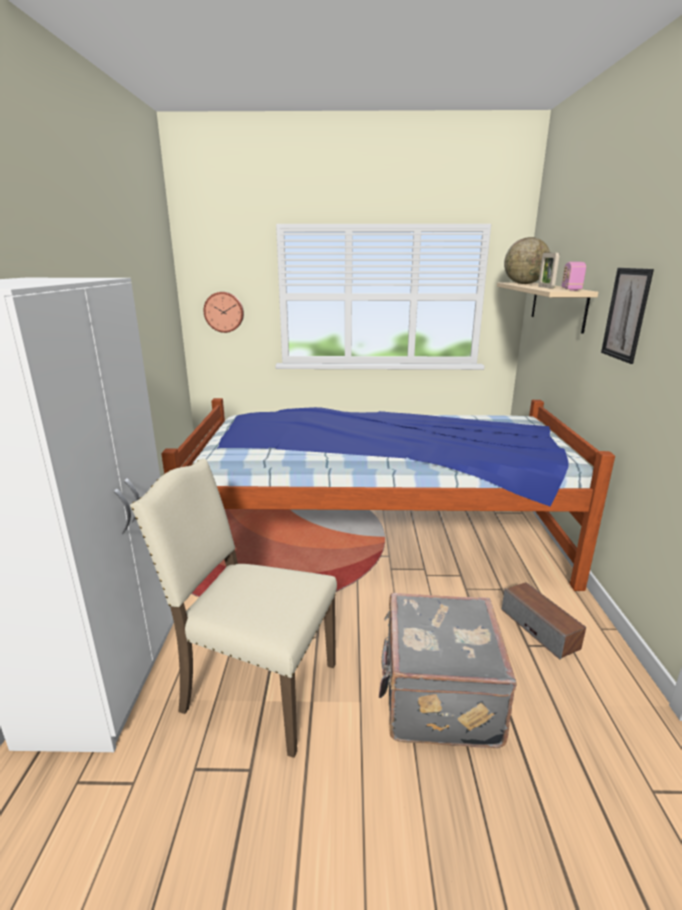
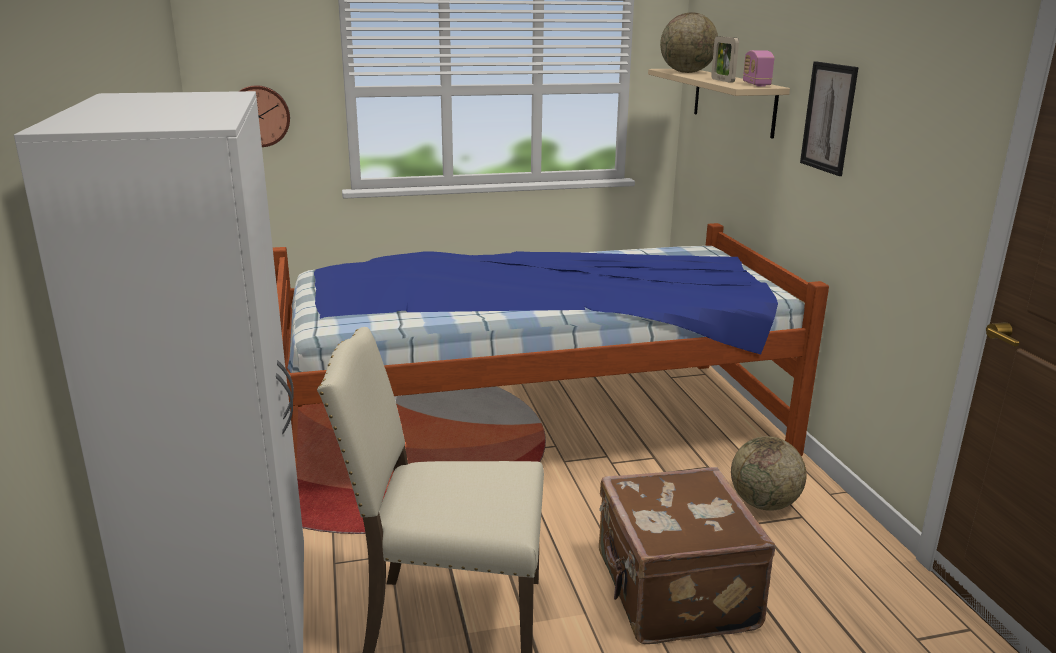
camera: 15 degrees left, 0 degrees up
(437, 696) = (672, 592): grey suitcase -> brown suitcase
(539, 628) = (764, 503): speaker -> globe

